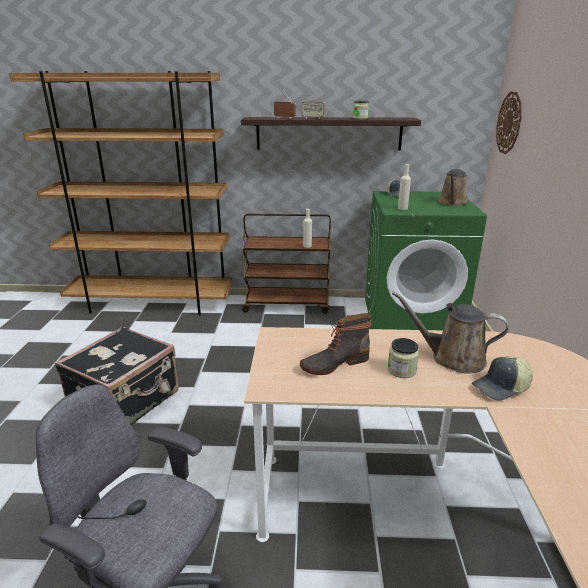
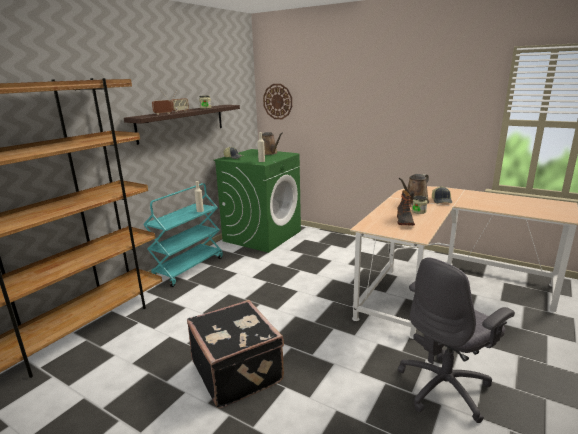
camera: 60 degrees left, 5 degrees down
(287, 305) = (188, 267): brown cart -> turquoise cart

